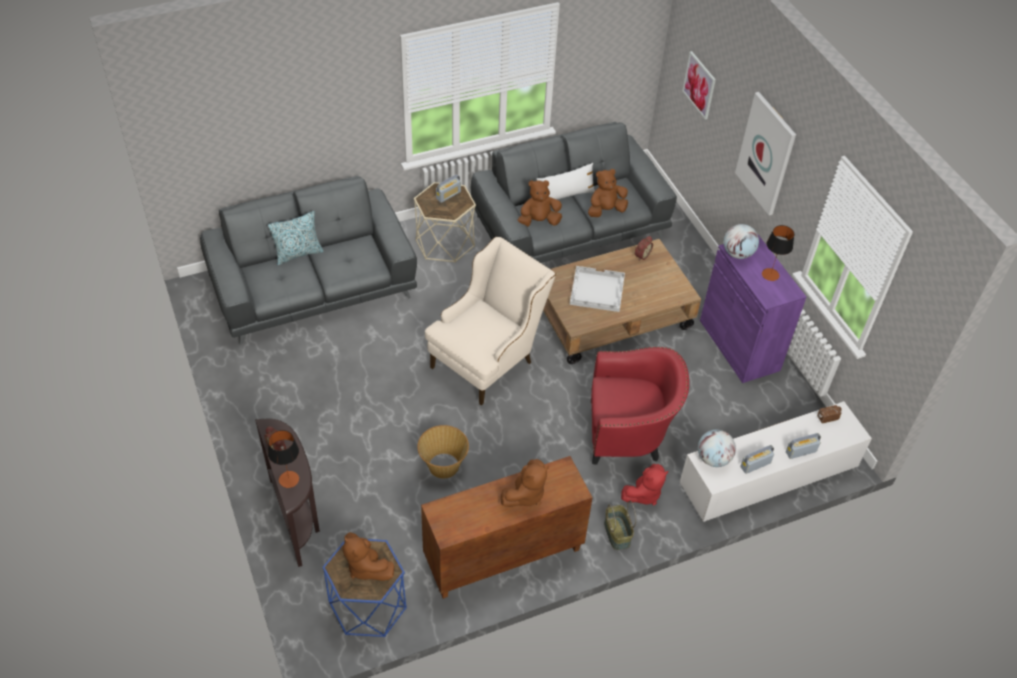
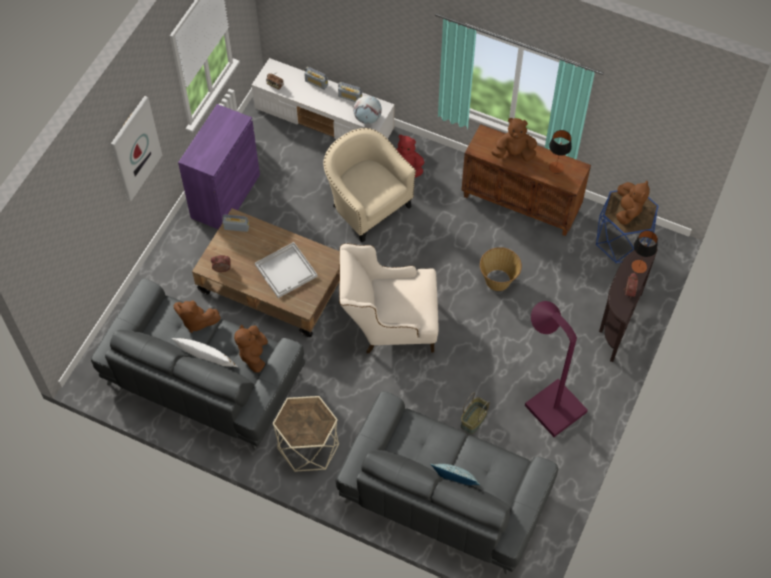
camera: 130 degrees left, 10 degrees up
(295, 404) = (549, 402): none -> purple floor lamp
(448, 195) = (296, 424): radio -> radio (236, 227)
(538, 221) = (253, 354): brown plush toy -> brown plush toy turned 60 degrees clockwise
(616, 533) = (445, 163): basket -> basket (474, 420)
(629, 433) = (366, 205): red armchair -> beige armchair
(699, 85) = (71, 250): picture -> none
(737, 253) = (211, 161): globe -> none
(770, 274) = (214, 132): table lamp -> table lamp (556, 167)

